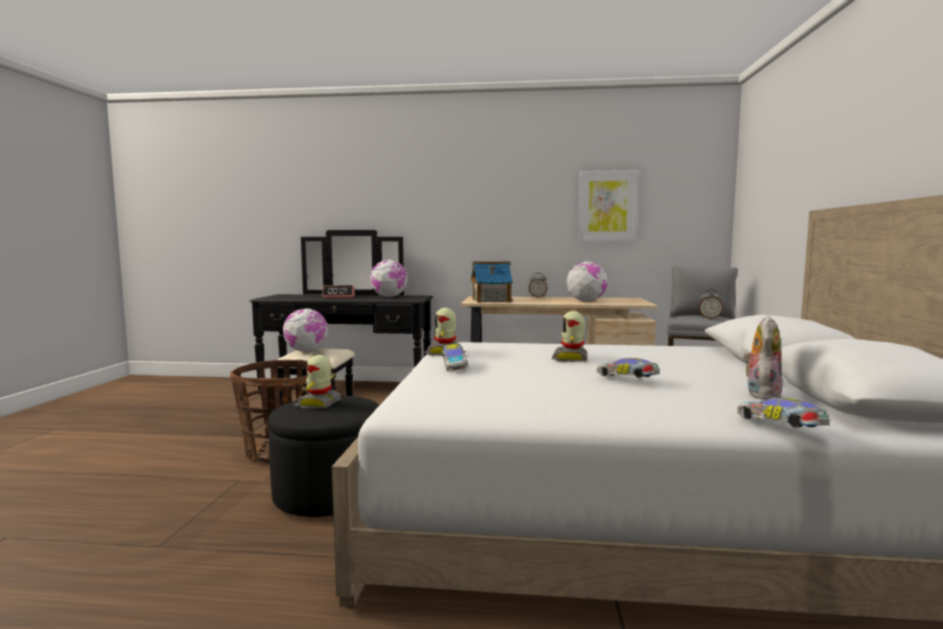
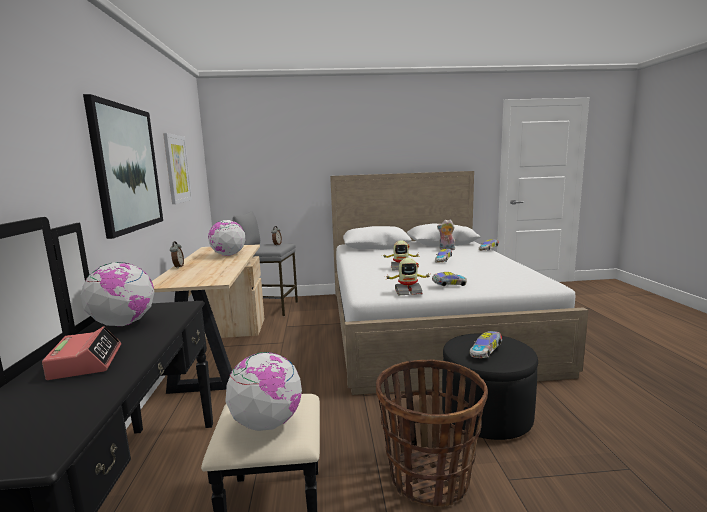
camera: 100 degrees left, 5 degrees up
(319, 403) = (486, 351): toy robot -> toy car
(490, 300) = (208, 277): toy house -> none
(491, 206) = (127, 168): none -> picture

